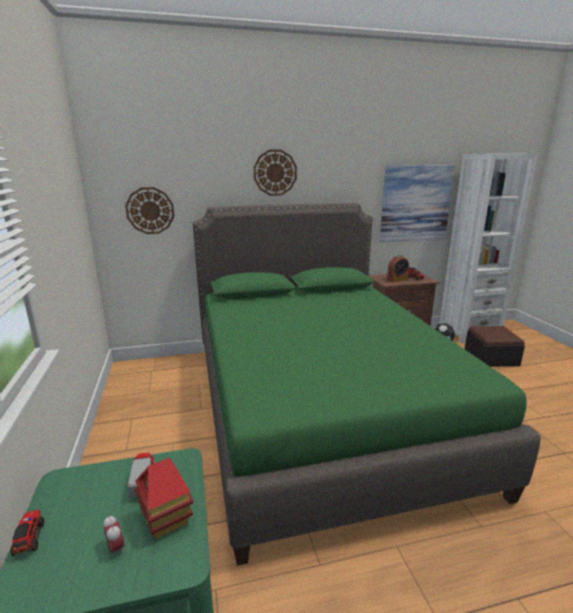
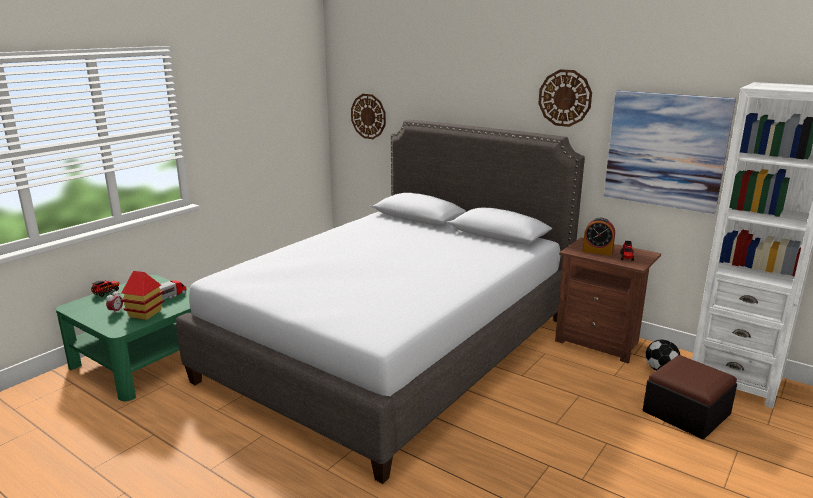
camera: 50 degrees right, 0 degrees up
(275, 172) = (478, 89): wall clock -> wall clock (565, 98)
(319, 408) = (393, 348): green bed -> grey bed

